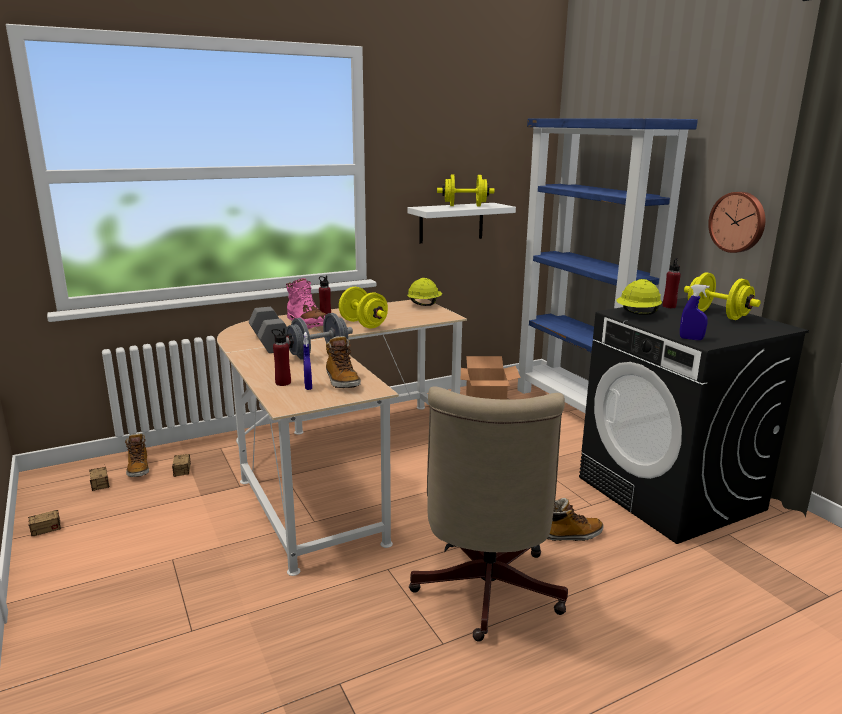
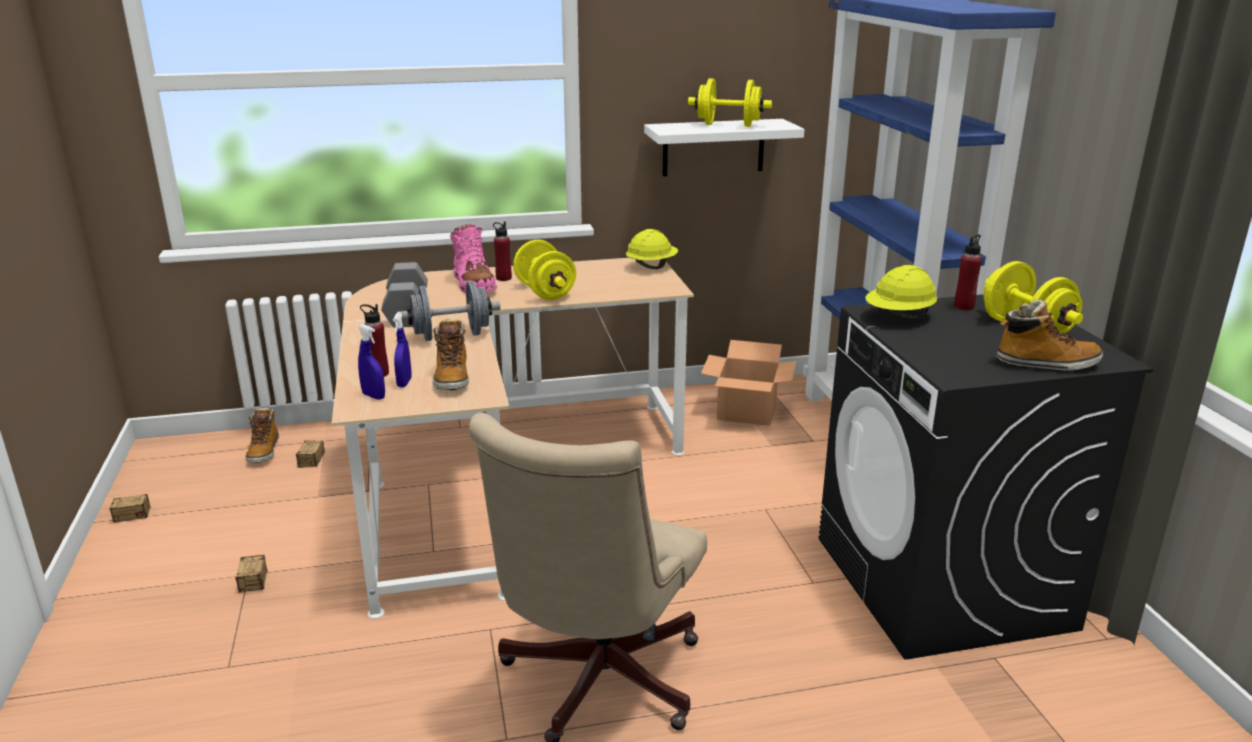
camera: 15 degrees right, 5 degrees up
(101, 492) = (209, 477): storage box -> storage box (250, 596)
(572, 535) = (759, 622): boot -> boot (1046, 364)
(691, 339) = (939, 368): blue spray bottle -> blue spray bottle (373, 396)
(738, 222) = (1098, 181): wall clock -> none

